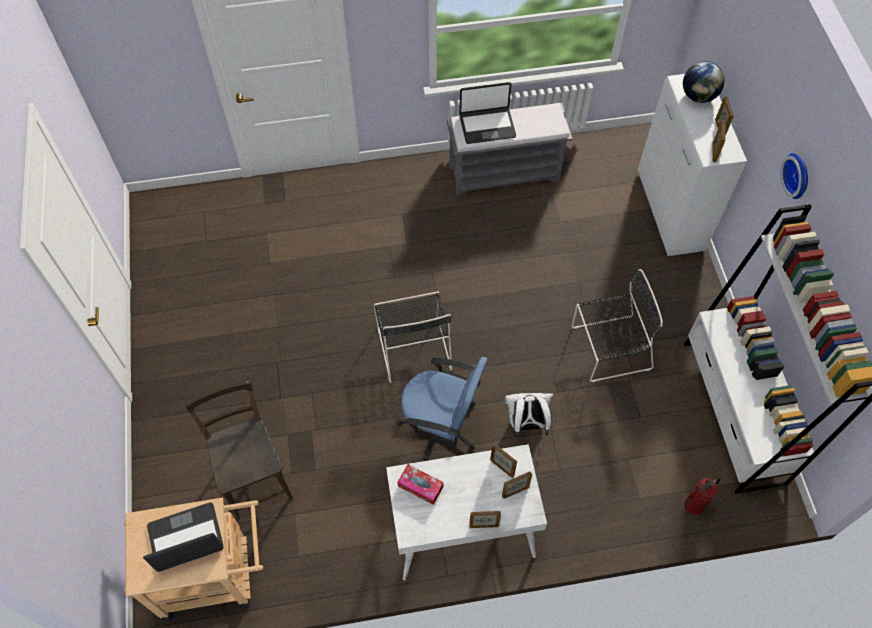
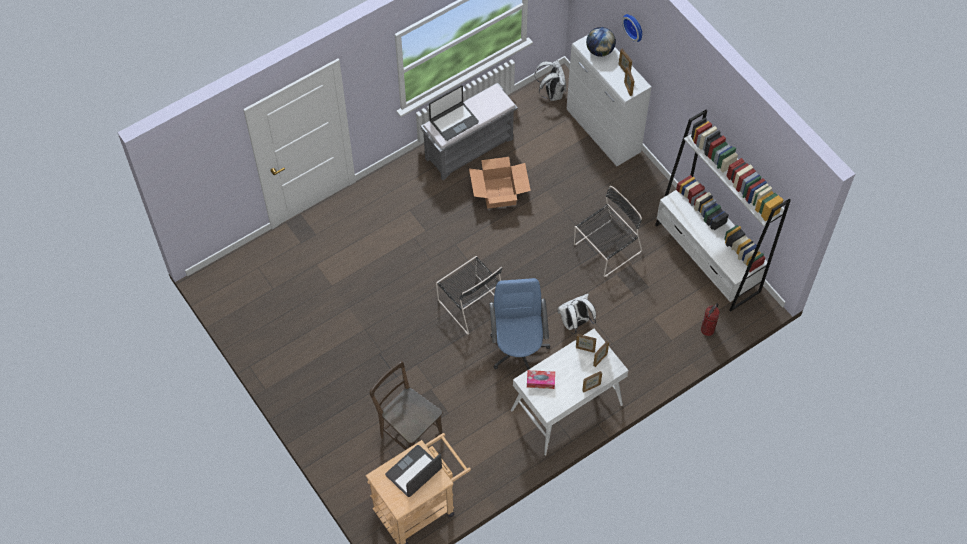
camera: 25 degrees left, 0 degrees up
(441, 426) = (518, 349): blue office chair -> blue office chair turned 90 degrees counterclockwise
(513, 233) = (499, 192): none -> cardboard box
(629, 148) = (552, 93): none -> white backpack
(798, 175) = (690, 91): wall clock -> wall clock (634, 26)

